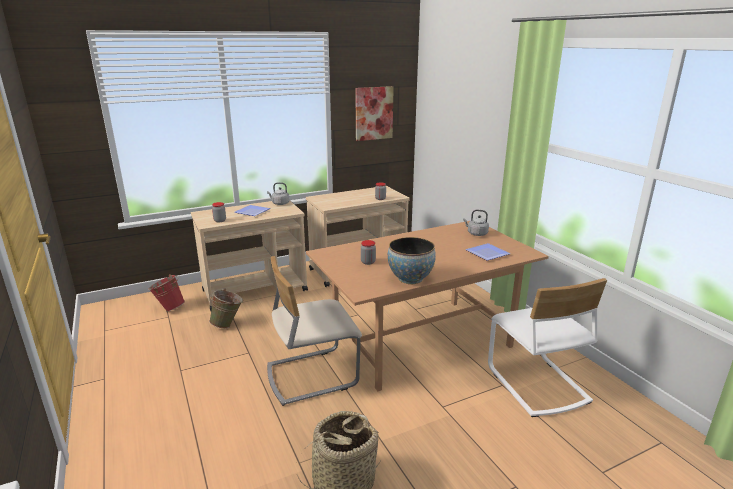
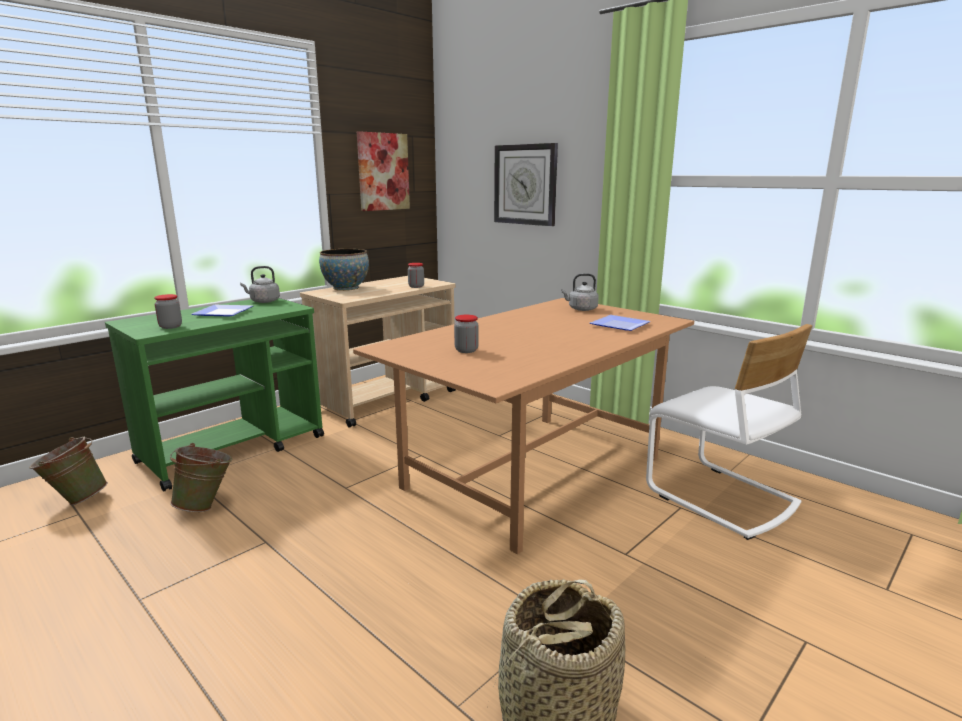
camera: 20 degrees left, 5 degrees down
(169, 308) = (75, 500): red bucket -> green bucket
(255, 290) = (234, 449): beige cart -> green cart
(311, 375) = (396, 553): beige chair -> none
(410, 278) = (549, 360): bowl -> bowl (346, 288)
(466, 131) = (525, 184): none -> wall clock

